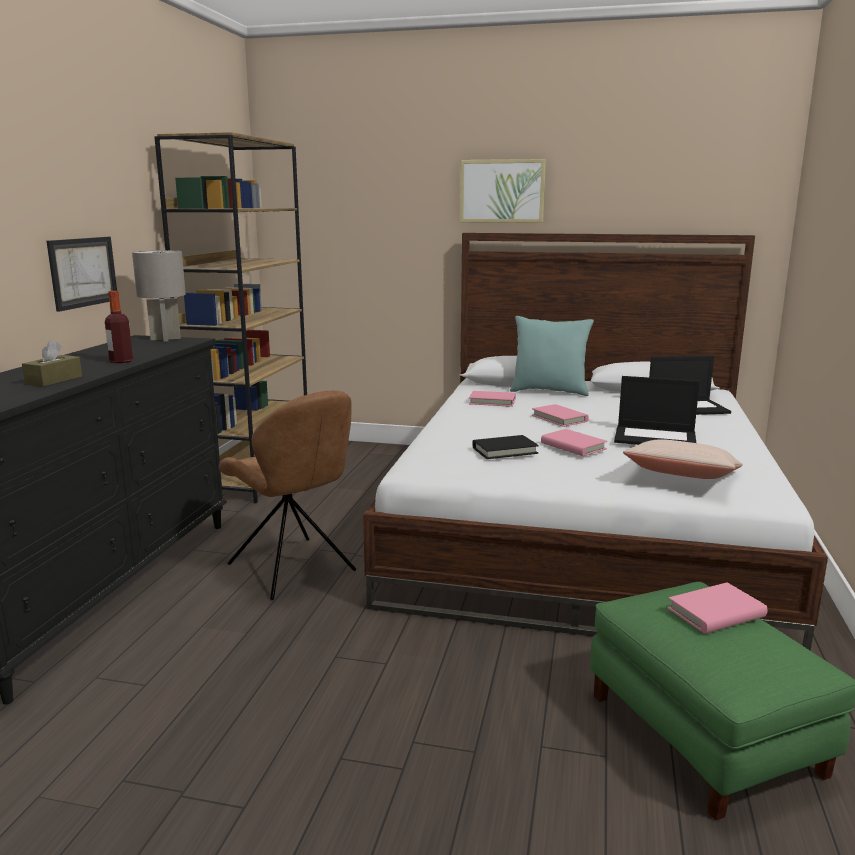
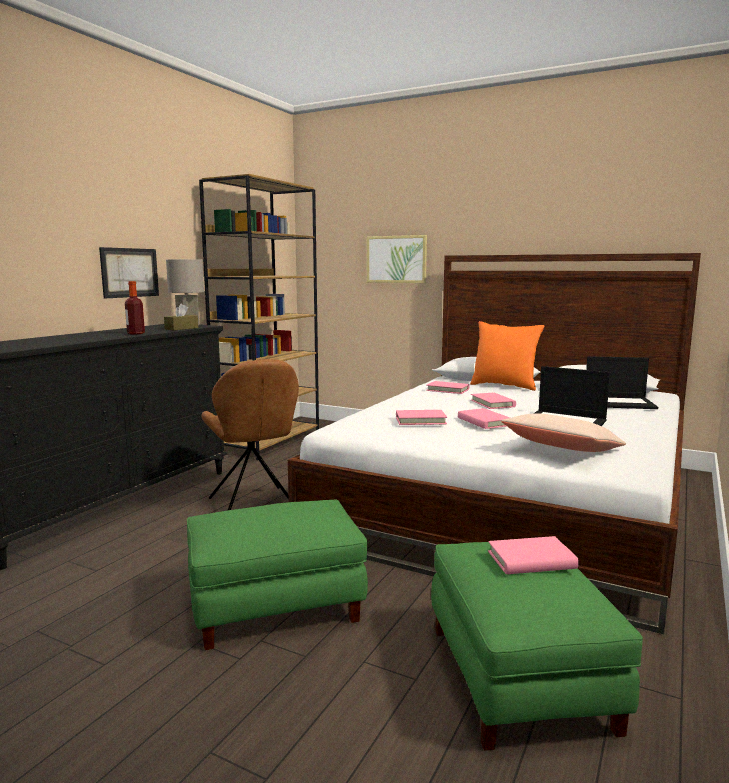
camera: 15 degrees right, 5 degrees down
(54, 380) = (74, 340): brown tissue box -> brown tissue box (181, 328)
(402, 696) = (275, 606): none -> green ottoman
(502, 191) = (479, 221): picture -> picture (396, 259)
(504, 450) = (420, 420): black book -> pink book
(549, 391) = (504, 386): turquoise pillow -> orange pillow

